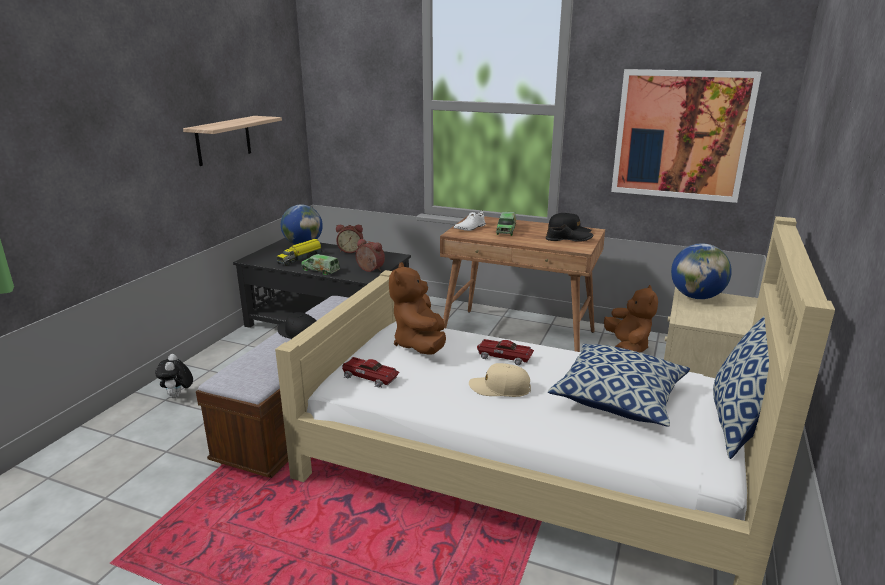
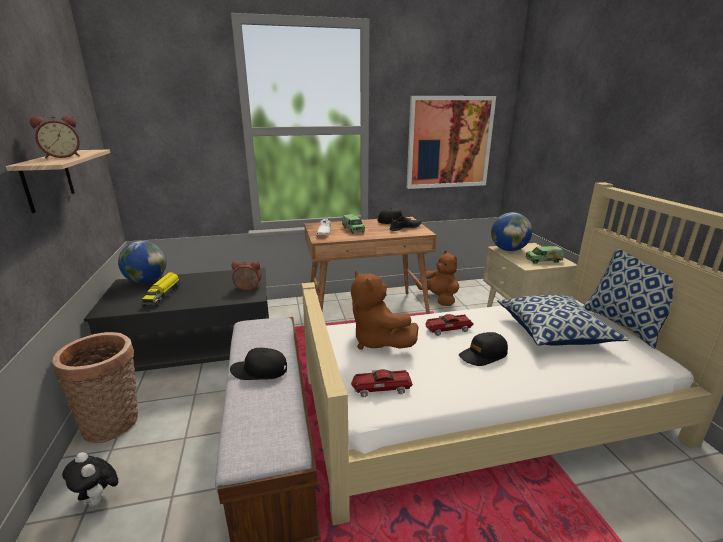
camera: 35 degrees left, 0 degrees up
(226, 354) = (115, 423): none -> basket
(320, 270) = (200, 301): toy truck -> toy truck (543, 260)
(350, 251) = (205, 276): alarm clock -> alarm clock (62, 157)
(500, 388) = (483, 355): beige cap -> black cap

